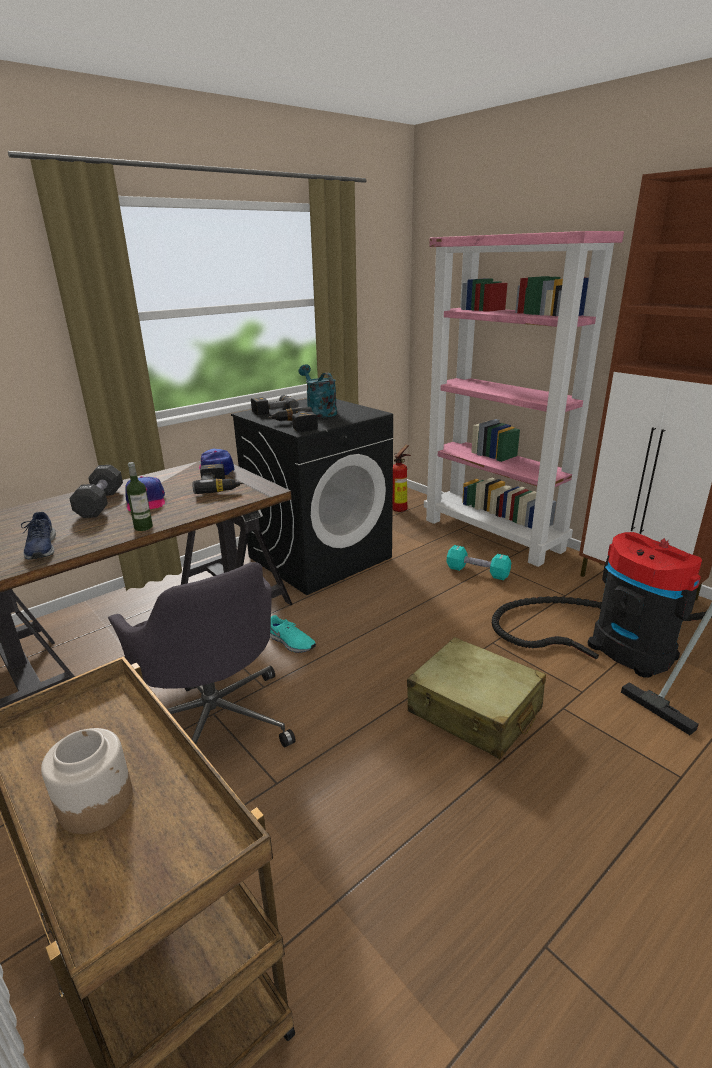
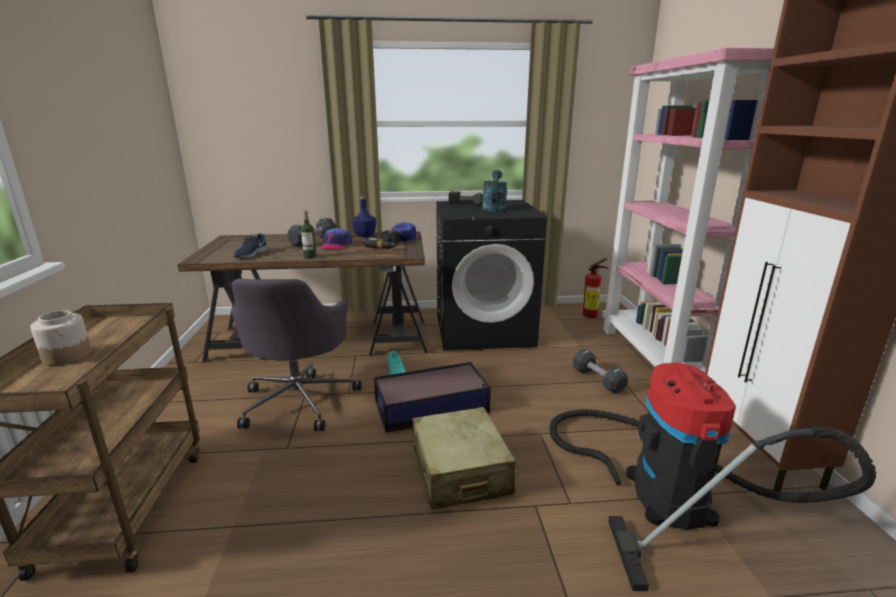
camera: 35 degrees right, 5 degrees down
(159, 478) = (365, 235): none -> blue bottle
(295, 426) = (457, 213): power drill -> none
(373, 660) = (433, 407): none -> storage box
(477, 572) = (598, 380): turquoise dumbbell -> black dumbbell

